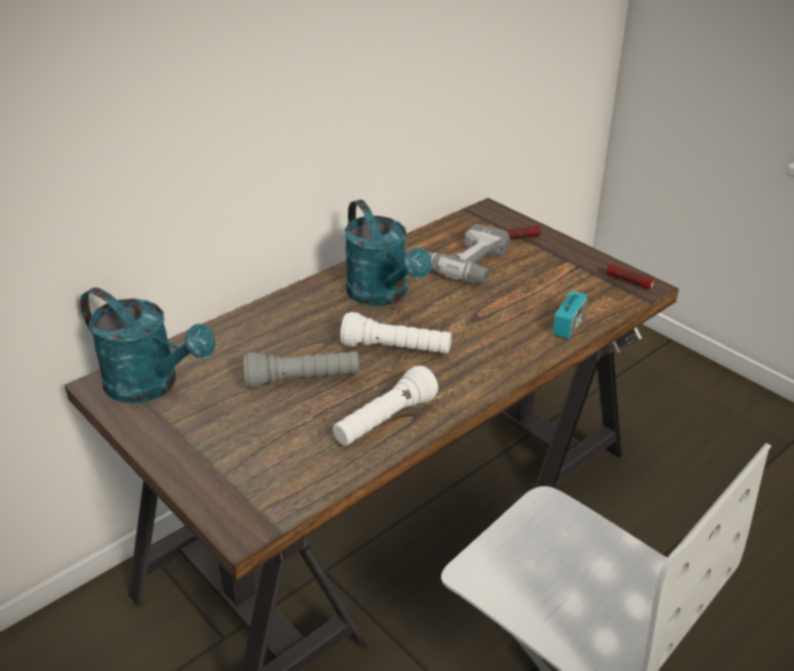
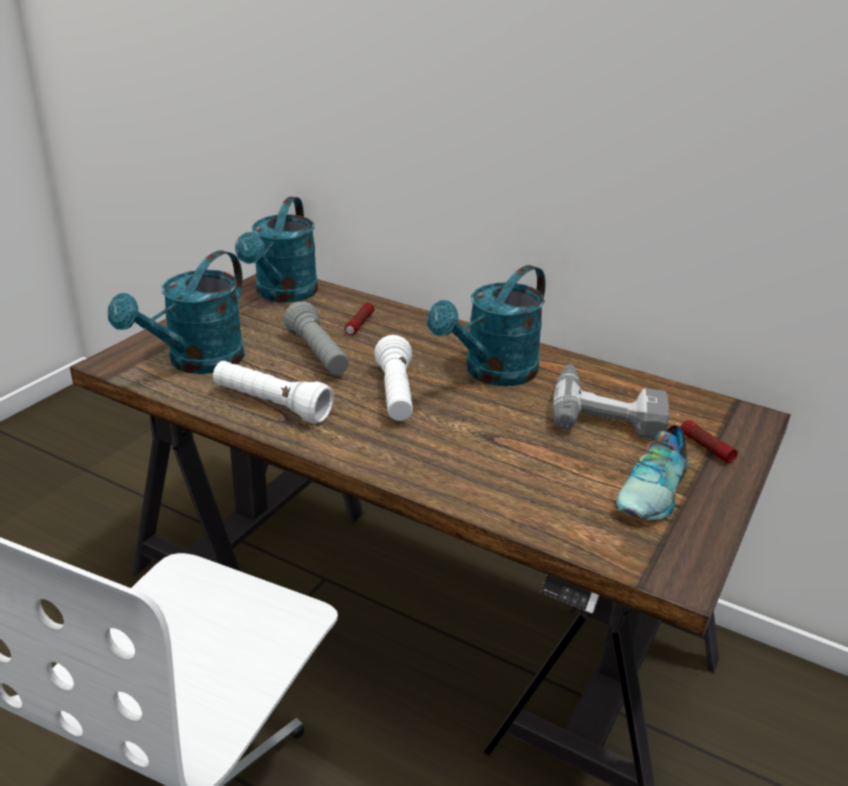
camera: 70 degrees right, 5 degrees down
(277, 462) = (197, 362): none -> turquoise watering can
(561, 270) = (655, 491): none -> shoe
(568, 326) = (520, 509): radio -> none
(629, 282) = (680, 558): flashlight -> flashlight (359, 324)

